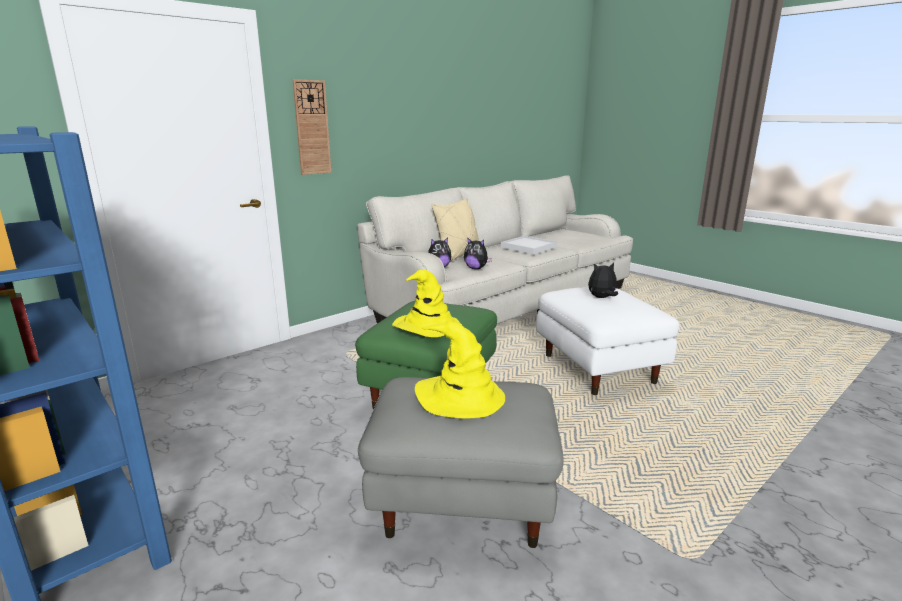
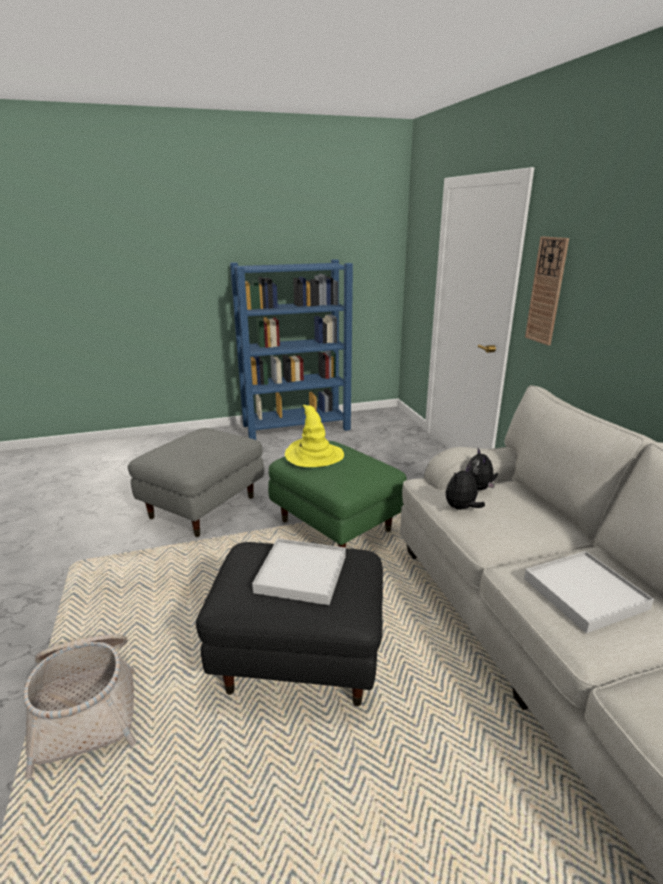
camera: 115 degrees right, 5 degrees up
(458, 256) = (539, 514): beige pillow -> none
(460, 397) = (202, 445): yellow hat -> none
(599, 370) = (298, 658): white ottoman -> black ottoman
(602, 298) = (301, 574): plush toy -> white tray
(747, 430) = (88, 705): none -> basket

